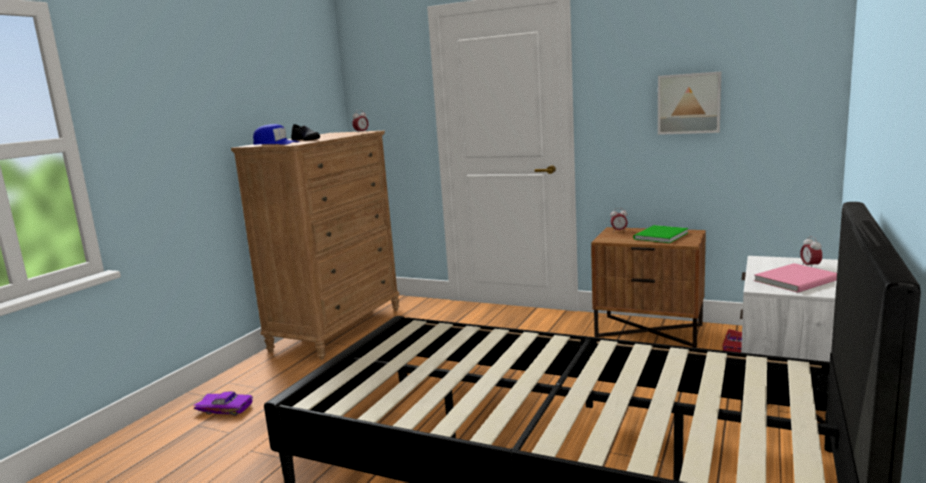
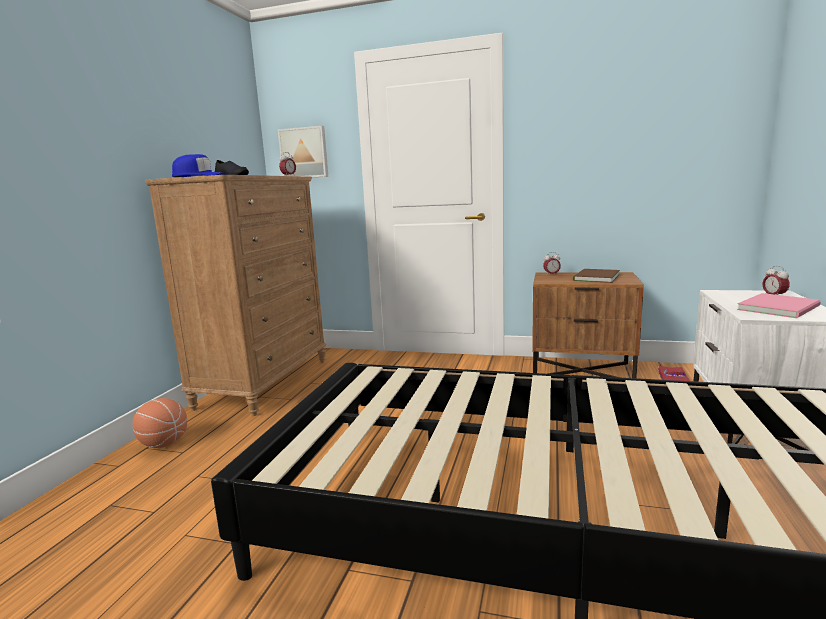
camera: 10 degrees left, 0 degrees up
(225, 408) = (145, 480): purple toy car -> none
(242, 380) = (164, 444): none -> basketball
(659, 236) = (595, 277): green book -> brown book
(689, 103) = (620, 149): picture -> picture (304, 153)

